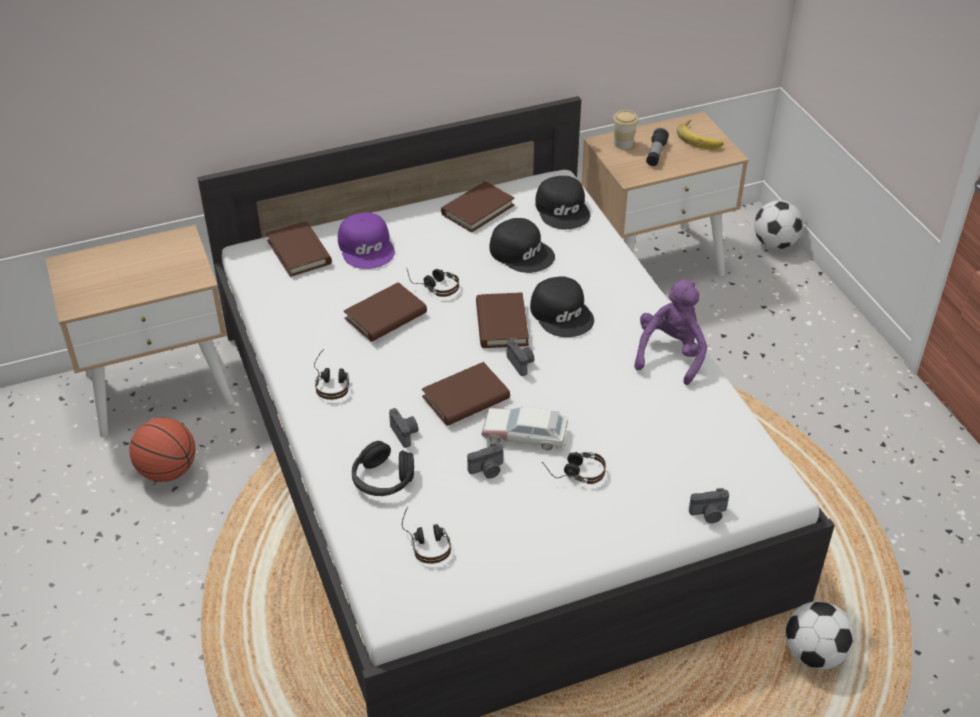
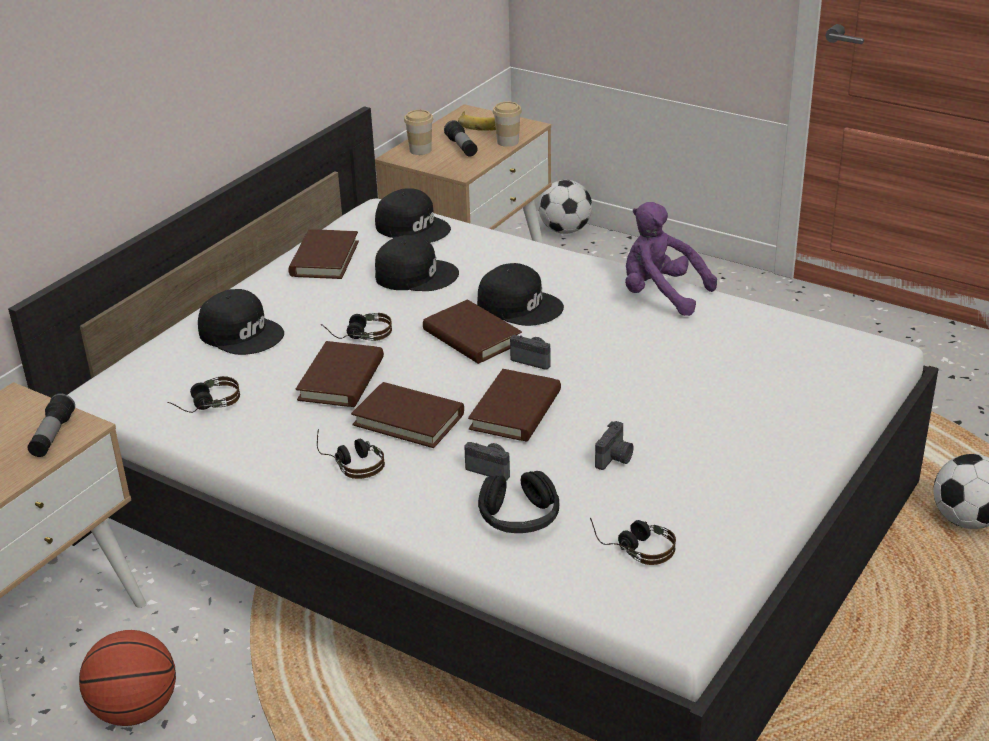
camera: 35 degrees left, 10 degrees down
(178, 276) = (52, 436): none -> flashlight
(299, 252) = (167, 366): brown book -> brown book (408, 419)
(367, 247) = (242, 333): purple cap -> black cap
(525, 434) = (613, 413): toy car -> none
(573, 472) = (697, 421): headphones -> headphones (204, 405)
(670, 354) = (660, 295): purple plush toy -> purple plush toy turned 45 degrees counterclockwise
(695, 163) = (507, 142): none -> cup
(709, 514) = (854, 396): camera -> none

